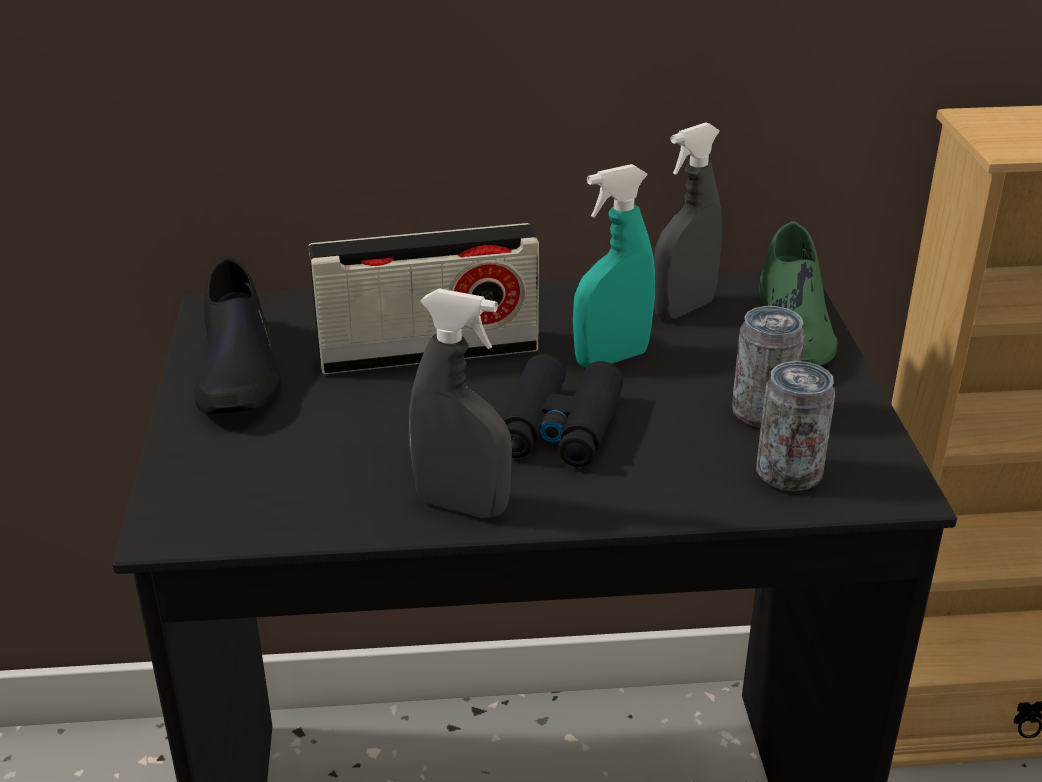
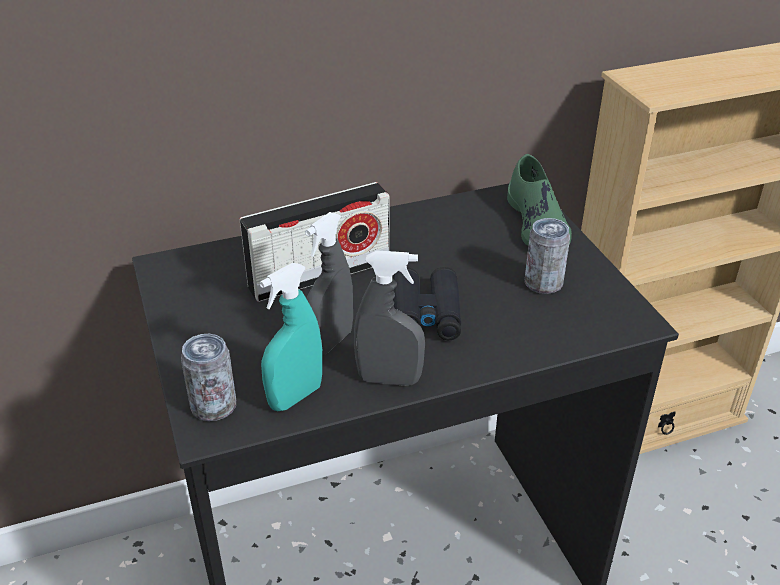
camera: 15 degrees left, 5 degrees up
(238, 371) = (199, 309): black shoe -> none
(611, 358) = (437, 260): turquoise spray bottle -> turquoise spray bottle (295, 396)
(683, 309) = (466, 218): grey spray bottle -> grey spray bottle (330, 342)
(788, 474) = (575, 322): can -> can (213, 406)

